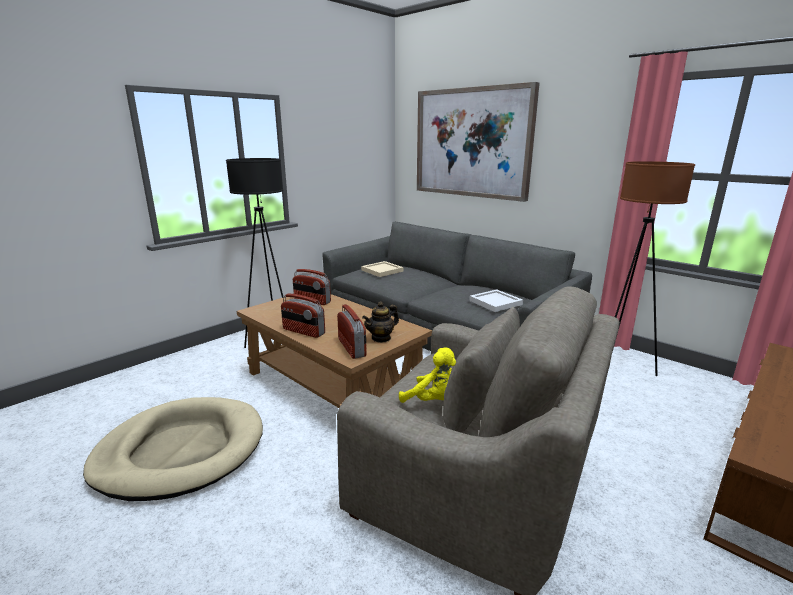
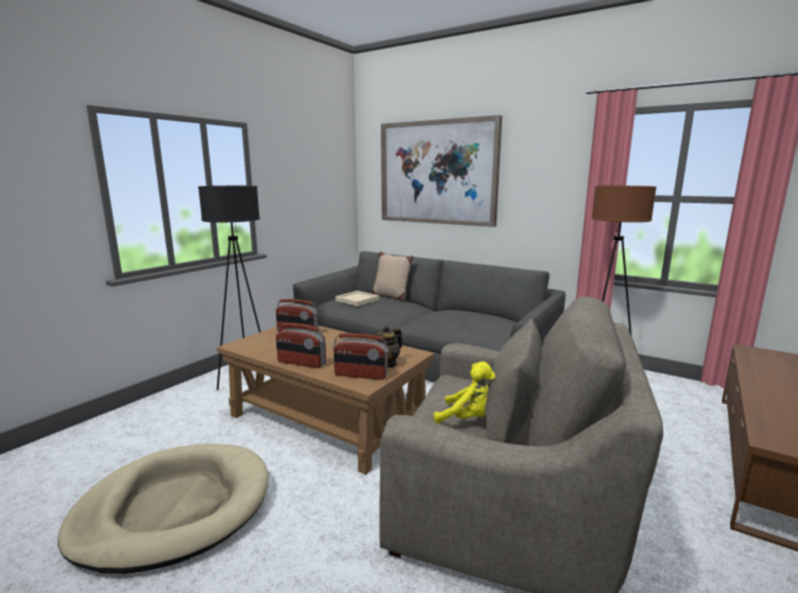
camera: 10 degrees left, 5 degrees down
(352, 348) = (361, 375): radio -> radio turned 135 degrees clockwise
(417, 268) = (391, 296): none -> beige pillow
(494, 302) = (481, 323): white tray -> none

